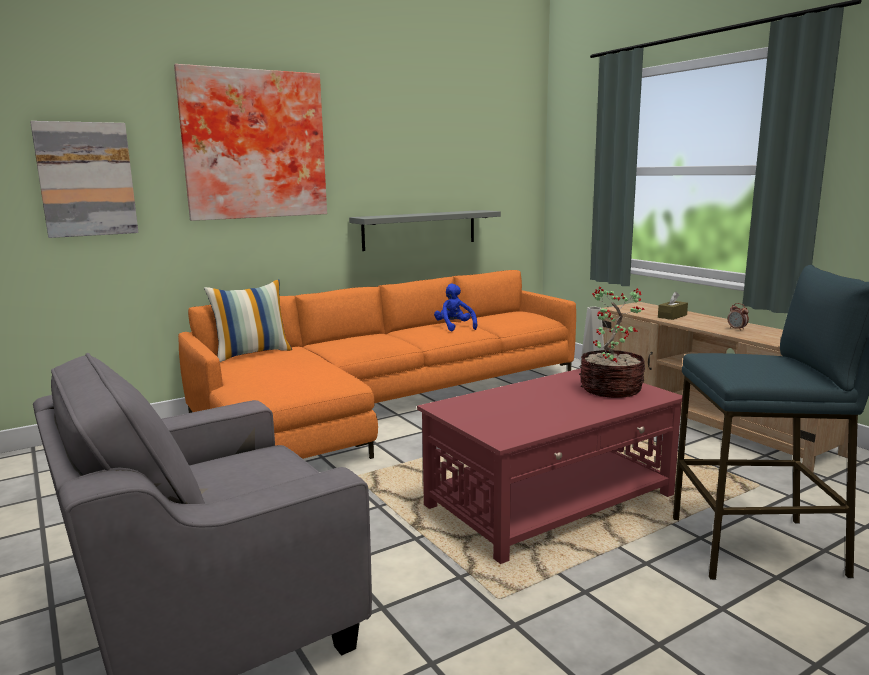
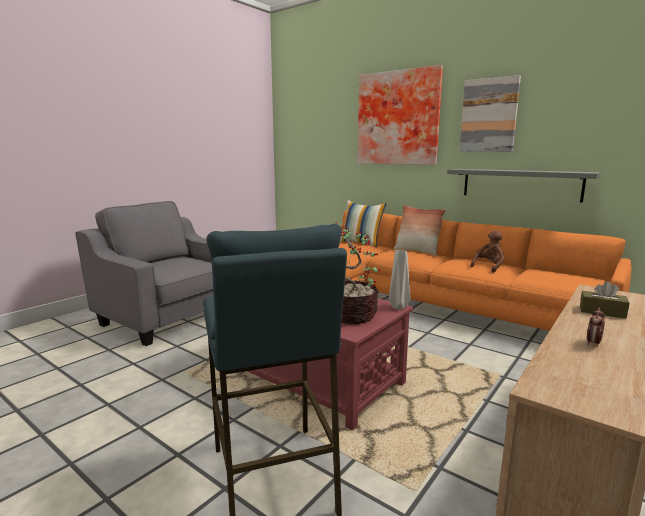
camera: 70 degrees right, 0 degrees up
(86, 179) = (322, 140): picture -> picture (489, 115)
(349, 338) = (417, 251): none -> pillow
(454, 327) = (488, 267): blue plush toy -> brown plush toy

